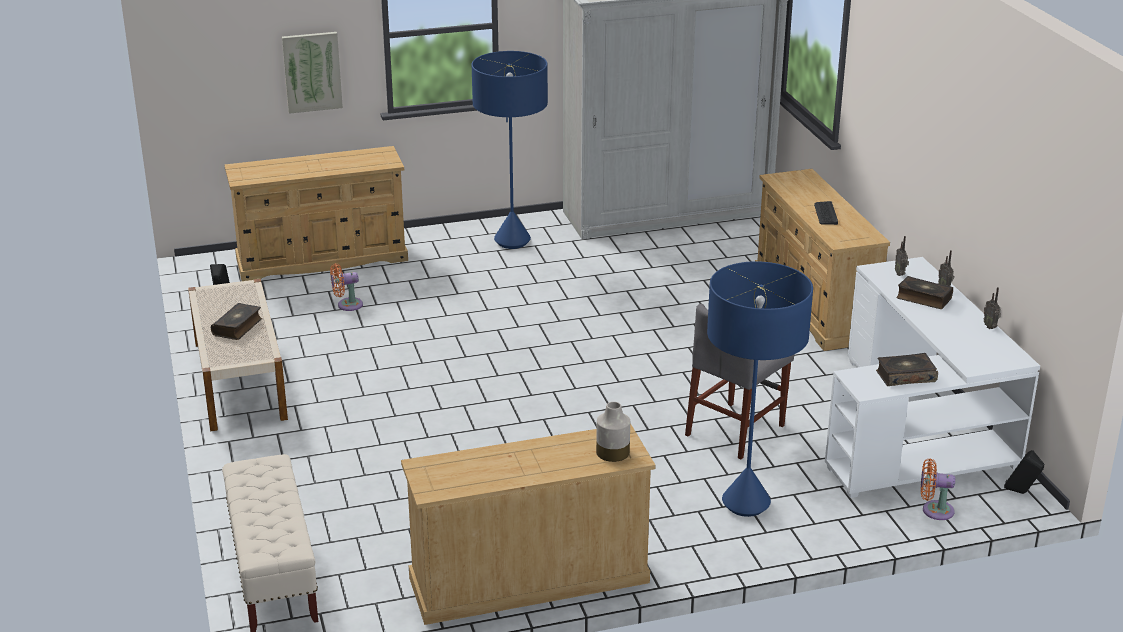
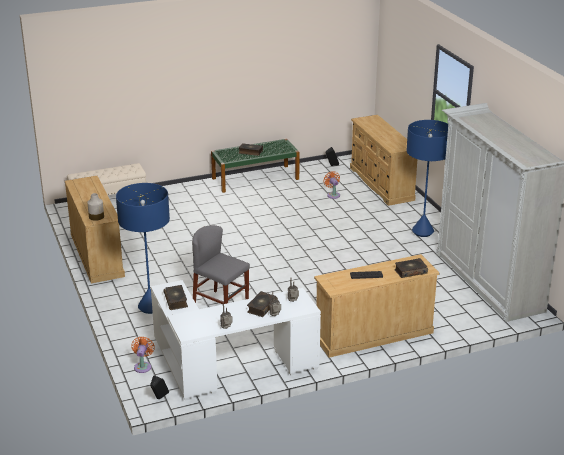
camera: 85 degrees right, 0 degrees up
(238, 380) = (255, 178): beige bench -> green bench
(312, 72) = (413, 91): picture -> none
(812, 185) = (410, 271): none -> book

